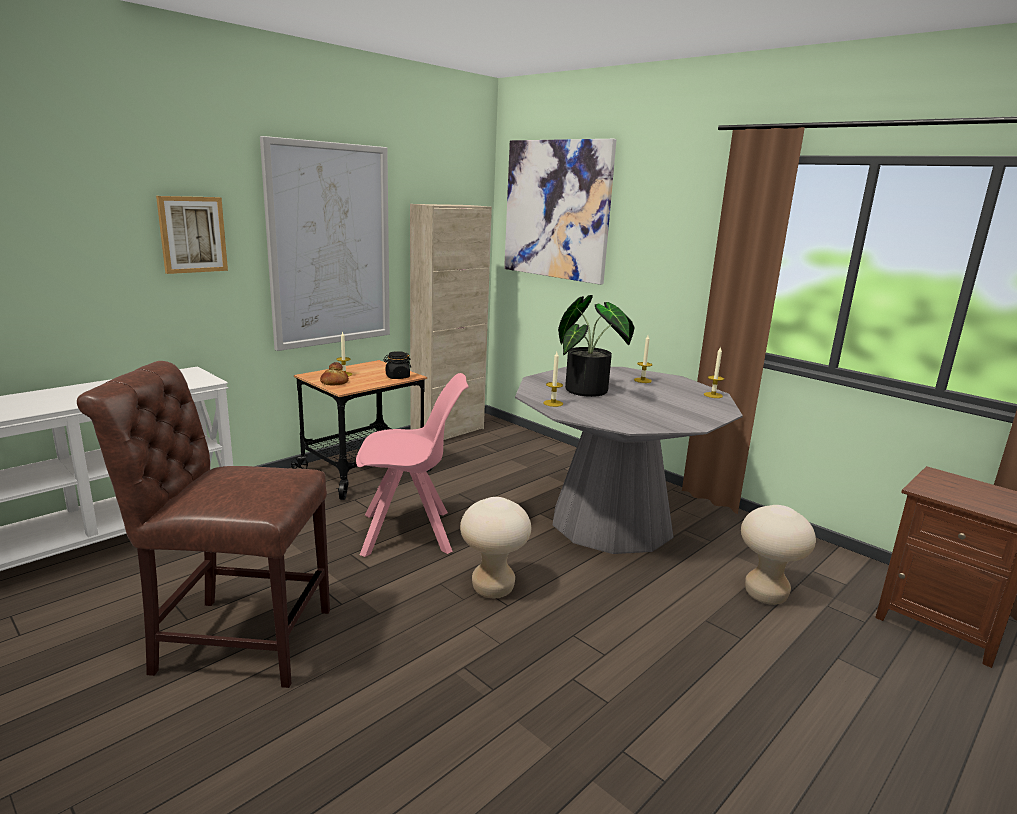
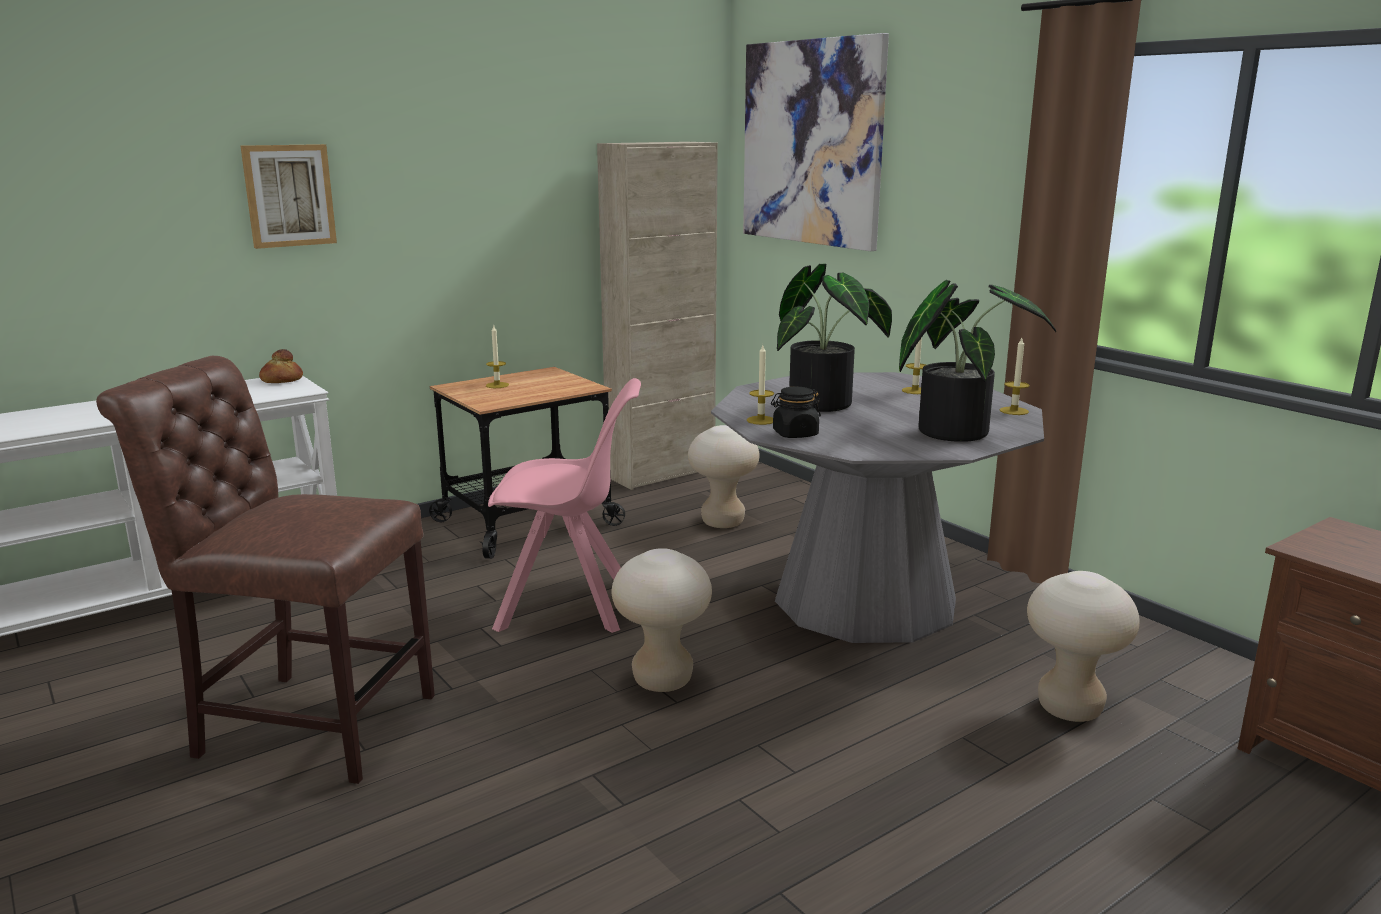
camera: 10 degrees right, 0 degrees up
(330, 246) = (480, 206): picture -> none
(334, 383) = (479, 396): bread -> bread (281, 380)
(397, 377) = (569, 389): black jar -> black jar (795, 434)
(500, 467) = (722, 522): none -> beige stool
(684, 409) = (955, 430): none -> potted plant

